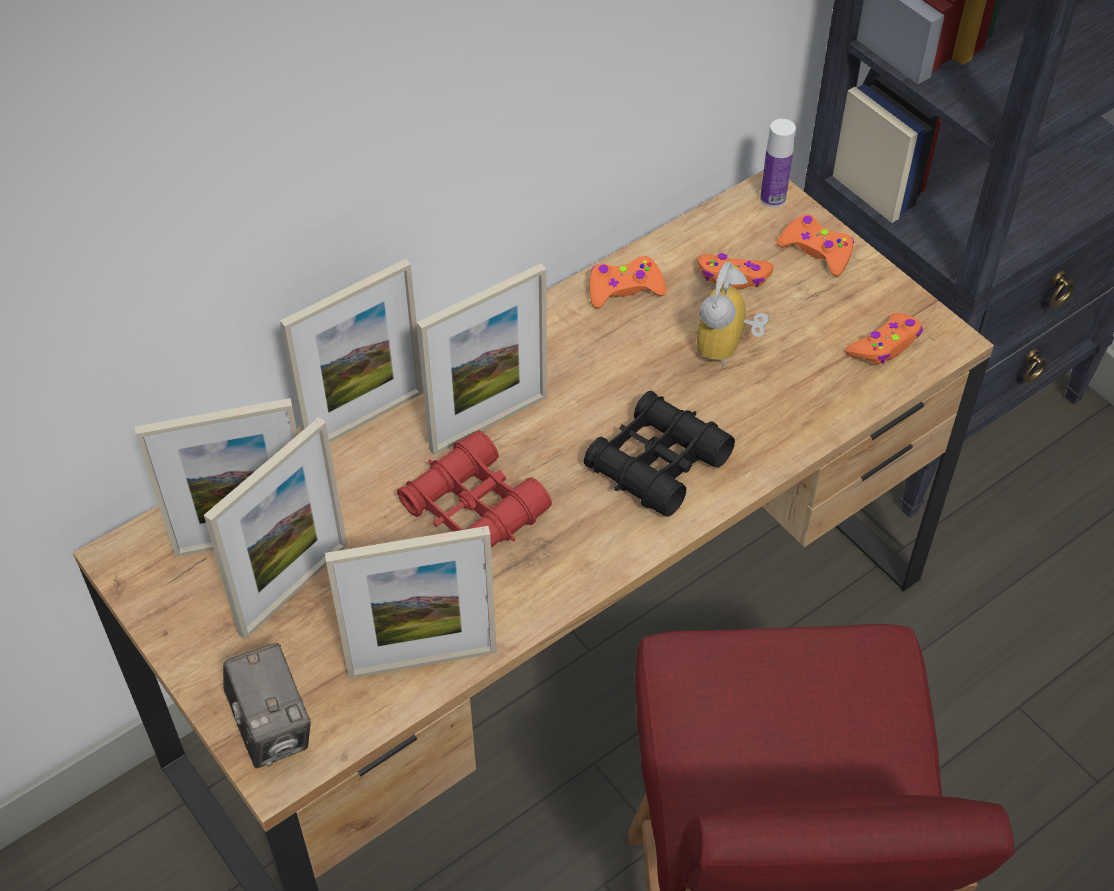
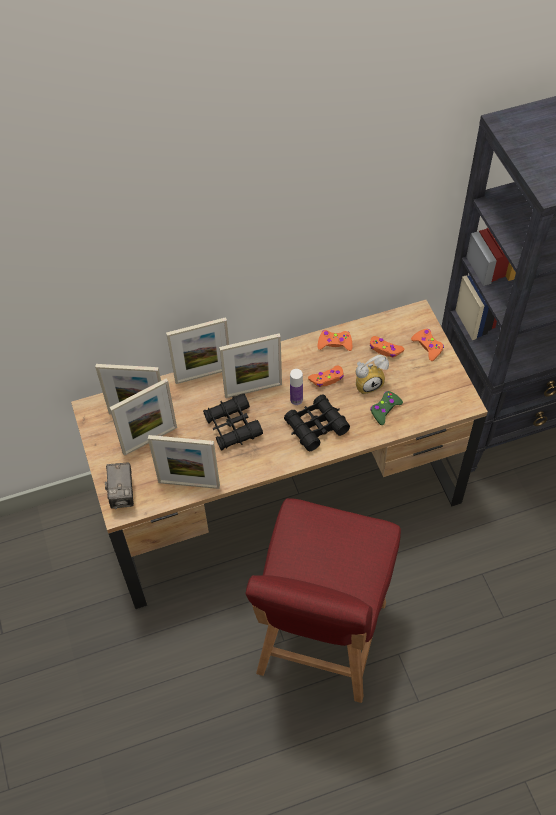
camera: 20 degrees right, 5 degrees up
(473, 510) = (232, 426): red binoculars -> black binoculars
(728, 348) = (368, 382): alarm clock -> alarm clock turned 150 degrees counterclockwise
(773, 198) = (419, 316): bottle -> bottle (296, 400)
(786, 393) = (385, 409): none -> green game controller
(885, 345) = (438, 399): orange game controller -> orange game controller (327, 379)

